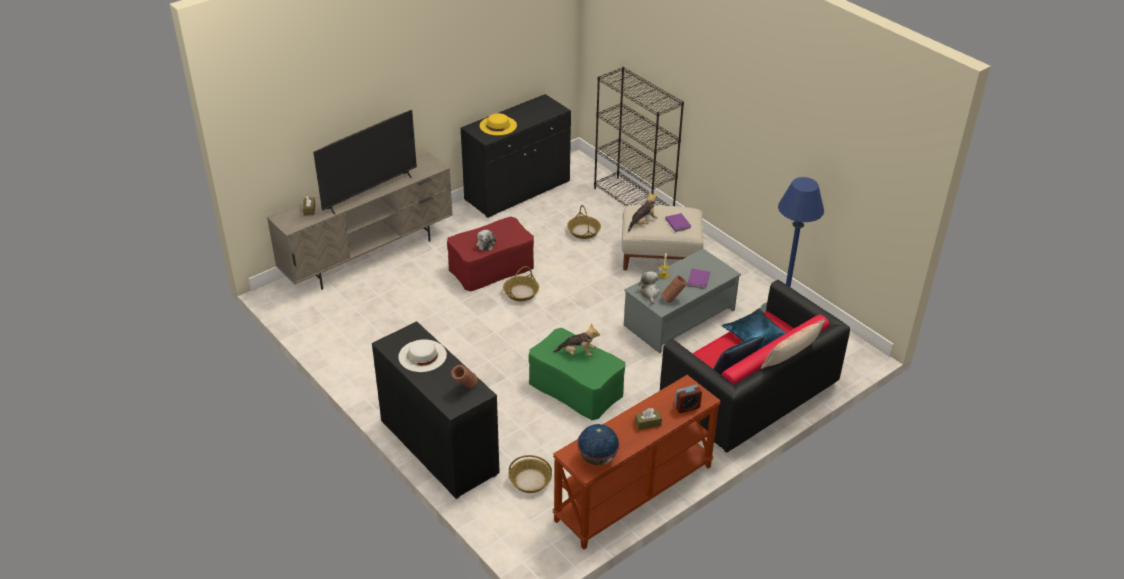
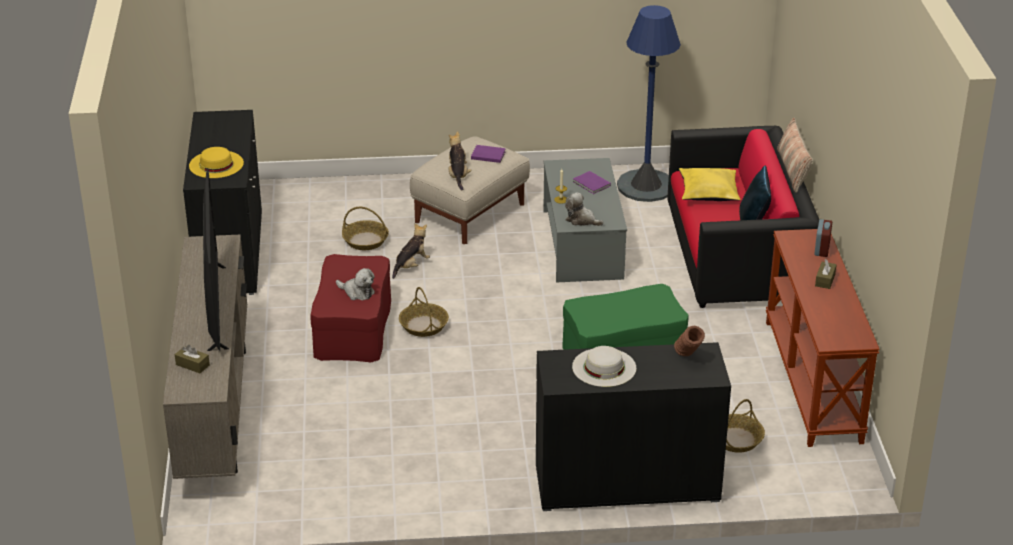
camera: 55 degrees left, 5 degrees down
(577, 353) = (619, 306): plush toy -> plush toy (411, 266)
(597, 458) = (850, 328): globe -> none
(634, 201) = (354, 188): black bookcase -> none
(673, 299) = (606, 211): brown vase -> none
(754, 336) = (708, 192): blue pillow -> yellow pillow

